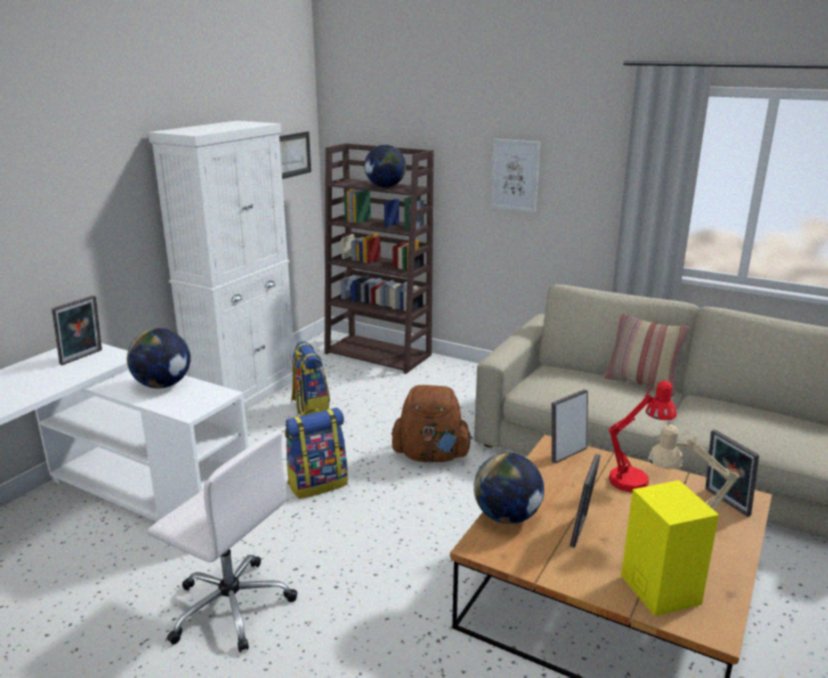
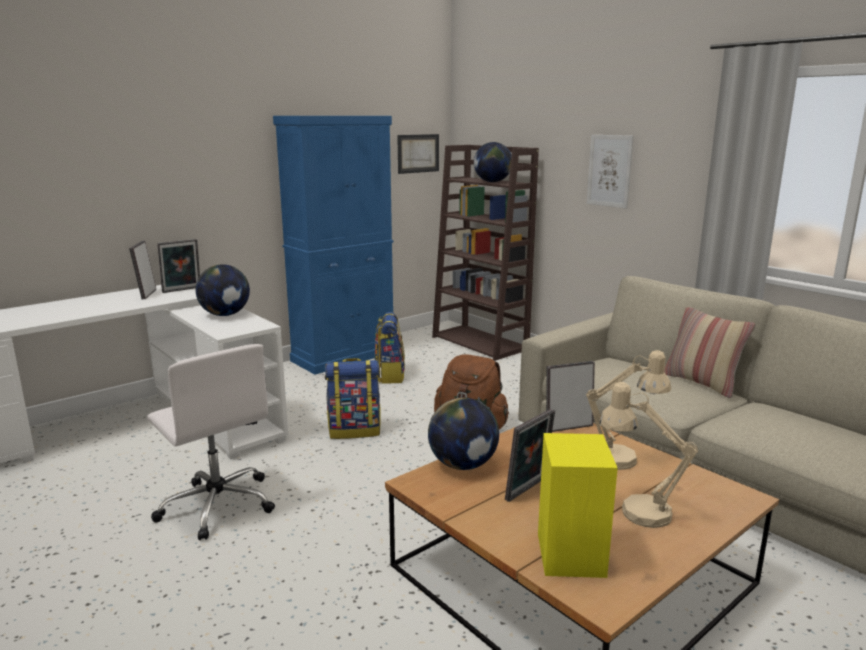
camera: 20 degrees right, 5 degrees down
(244, 392) = (344, 356): white cabinet -> blue cabinet
(635, 479) = (624, 459): red table lamp -> beige table lamp
(724, 503) = (712, 496): picture frame -> picture frame (146, 294)

